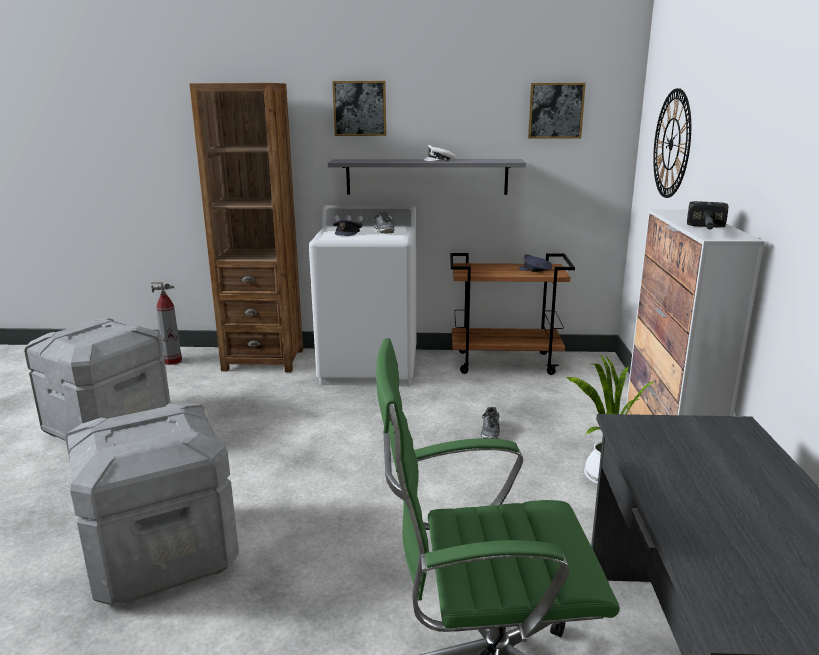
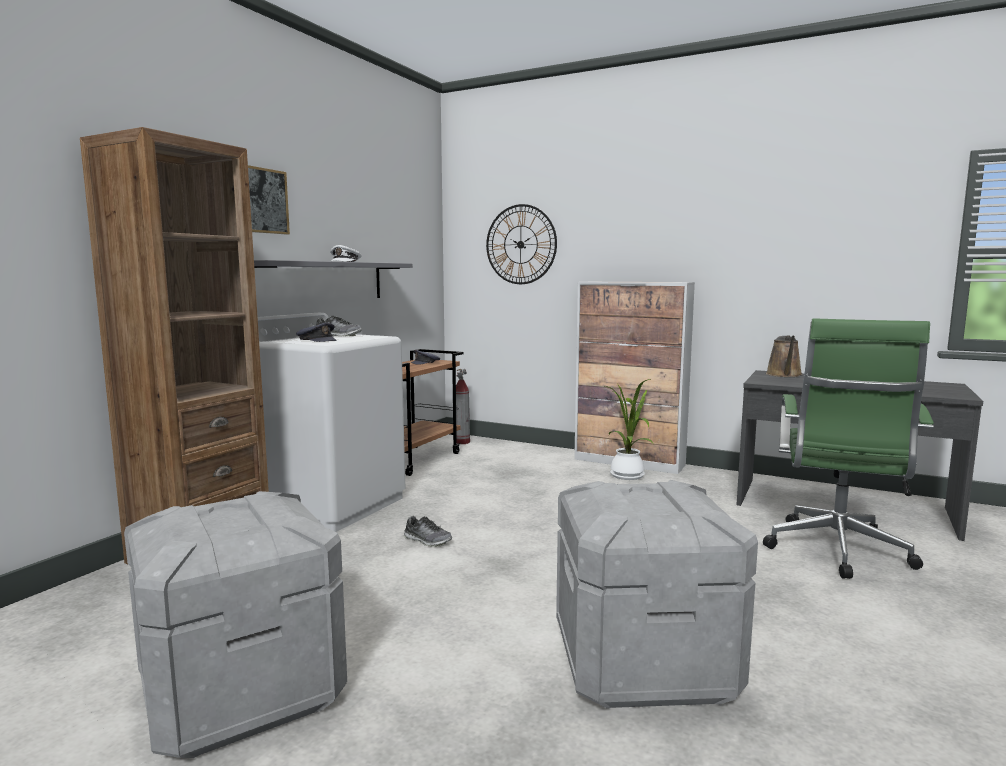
camera: 65 degrees left, 10 degrees down
(172, 361) = (62, 617): fire extinguisher -> fire extinguisher (462, 442)
(490, 432) = (530, 489): shoe -> shoe (427, 541)
(556, 110) = (402, 221): picture -> none
(706, 230) = (660, 281): hammer -> none
(728, 439) = (784, 375): none -> brown watering can

